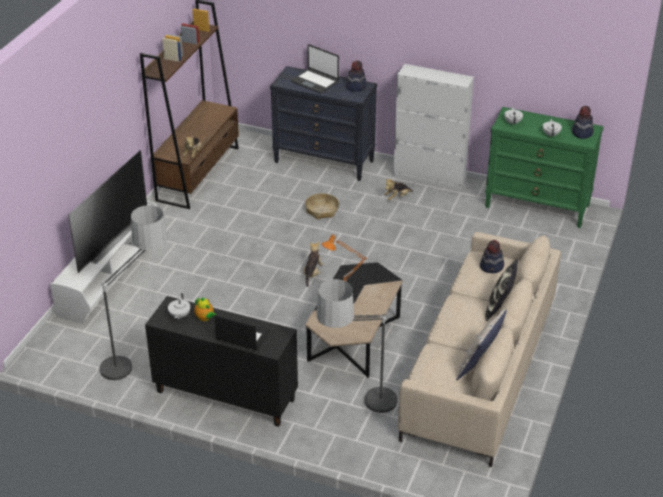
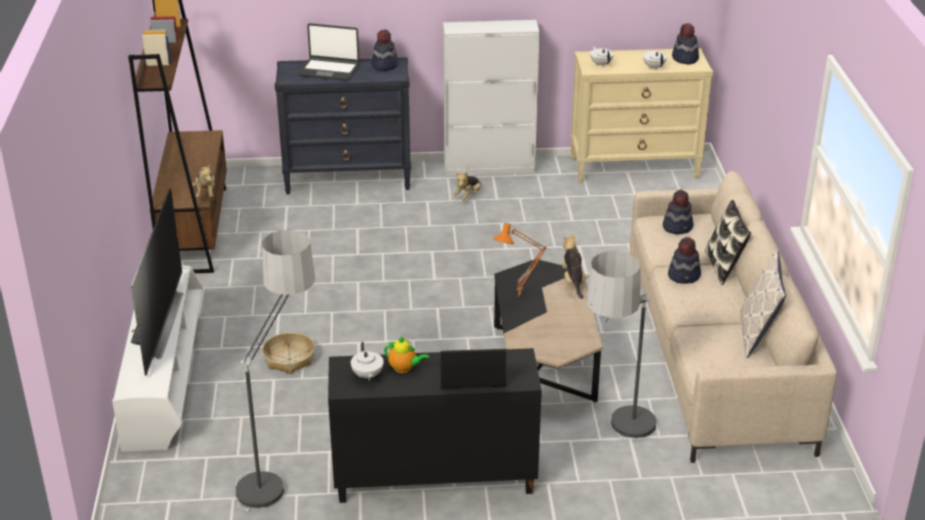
camera: 25 degrees left, 5 degrees down
(312, 273) = (433, 305): plush toy -> plush toy (573, 282)
(322, 210) = (388, 232): basket -> basket (289, 359)
(464, 306) = (684, 276): none -> hat
(537, 206) = (635, 168): green dresser -> beige dresser

